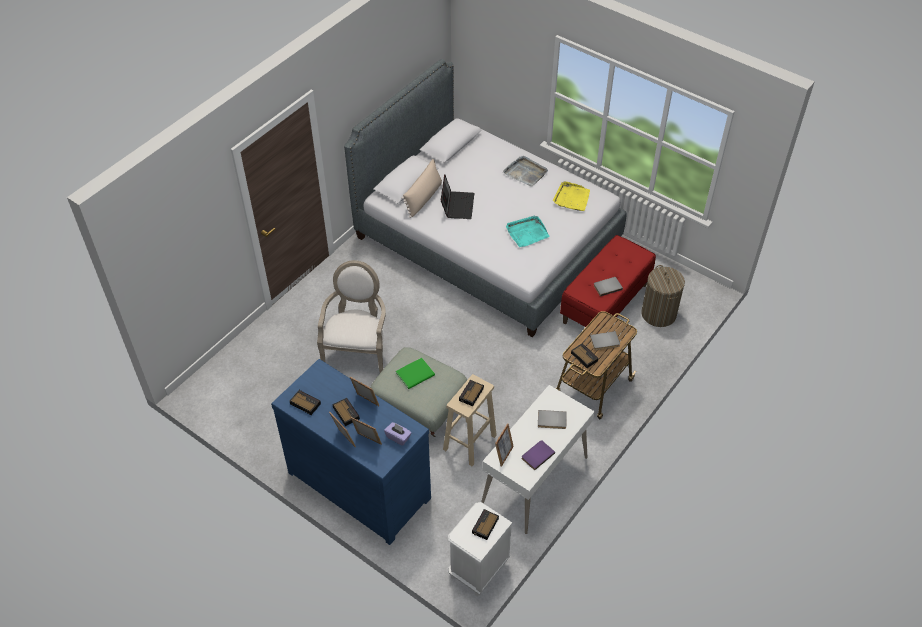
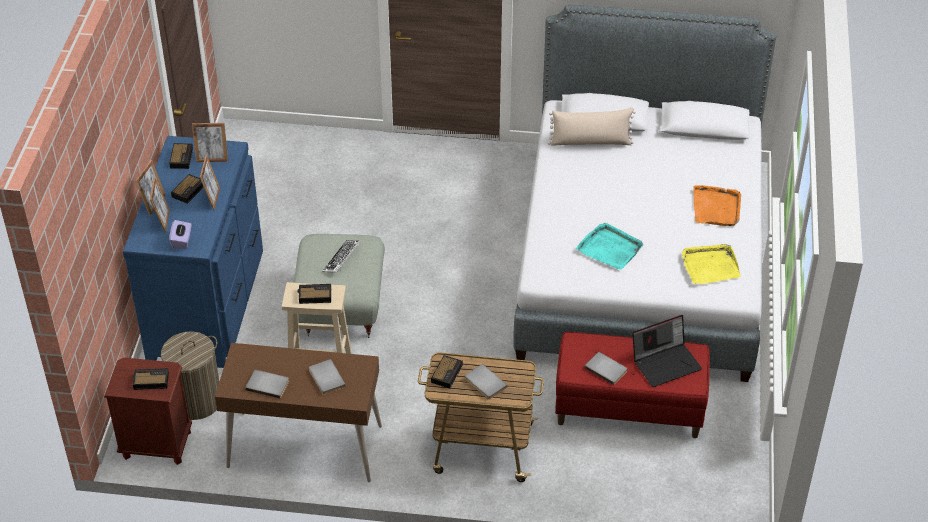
camera: 60 degrees right, 5 degrees down
(358, 352) = (379, 225): armchair -> none
(416, 374) = (341, 259): green book -> keyboard
(457, 205) = (603, 173): laptop -> laptop (666, 362)
(478, 569) = (156, 445): white nightstand -> brown nightstand
(503, 455) = (250, 356): picture frame -> picture frame (212, 158)
(525, 172) = (716, 208): grey tray -> orange tray
(535, 481) = (304, 447): white desk -> brown desk
(537, 455) = (268, 384): purple book -> grey book
(658, 314) = (656, 469): laundry basket -> laundry basket (196, 401)

